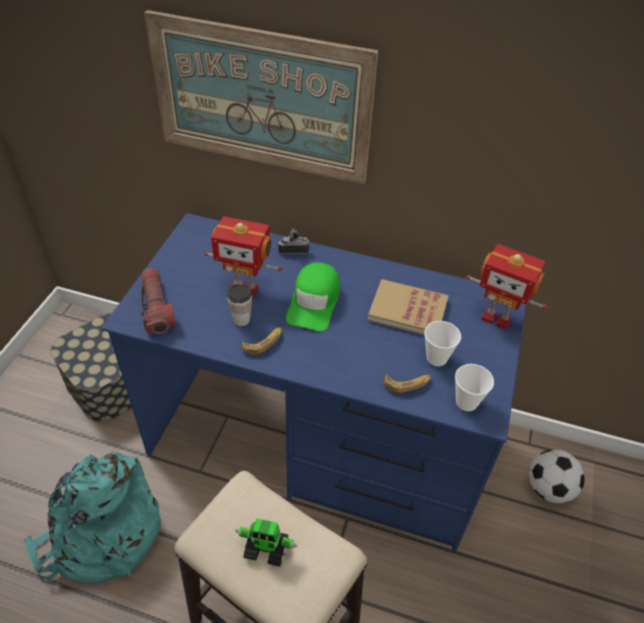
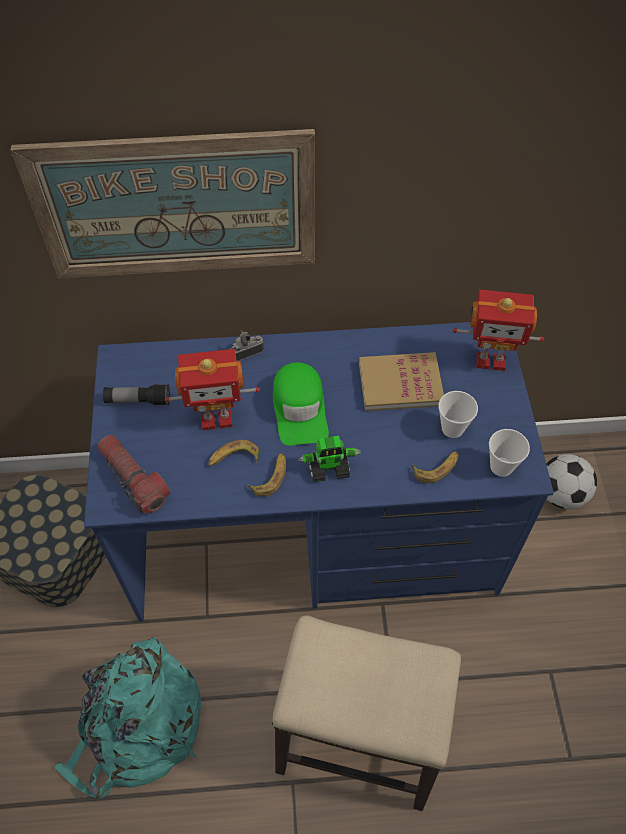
camera: 20 degrees left, 10 degrees up
(192, 257) = (138, 400): none -> flashlight
(241, 319) = (233, 458): cup -> banana
(266, 549) = (365, 686): toy robot -> toy robot (329, 468)

